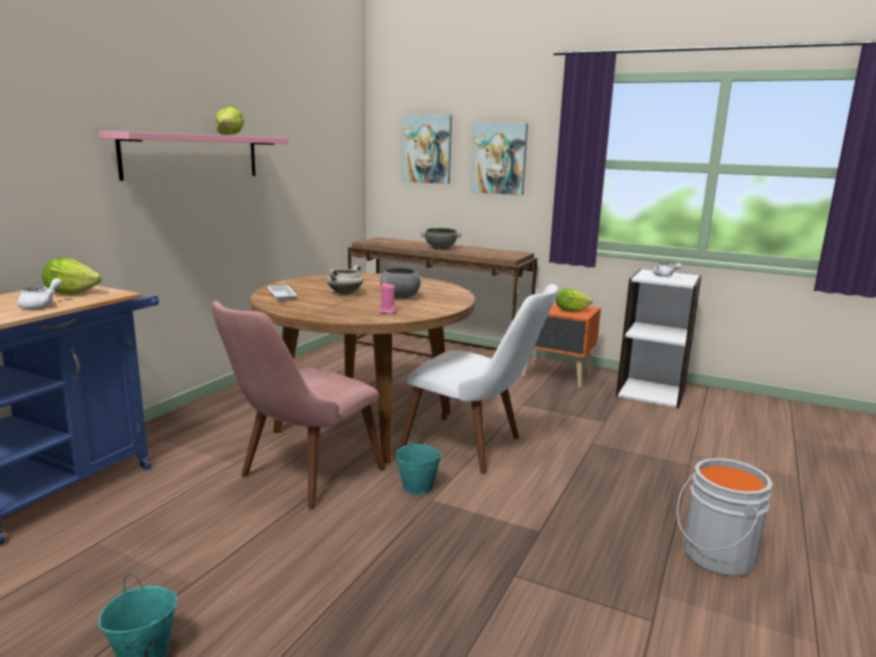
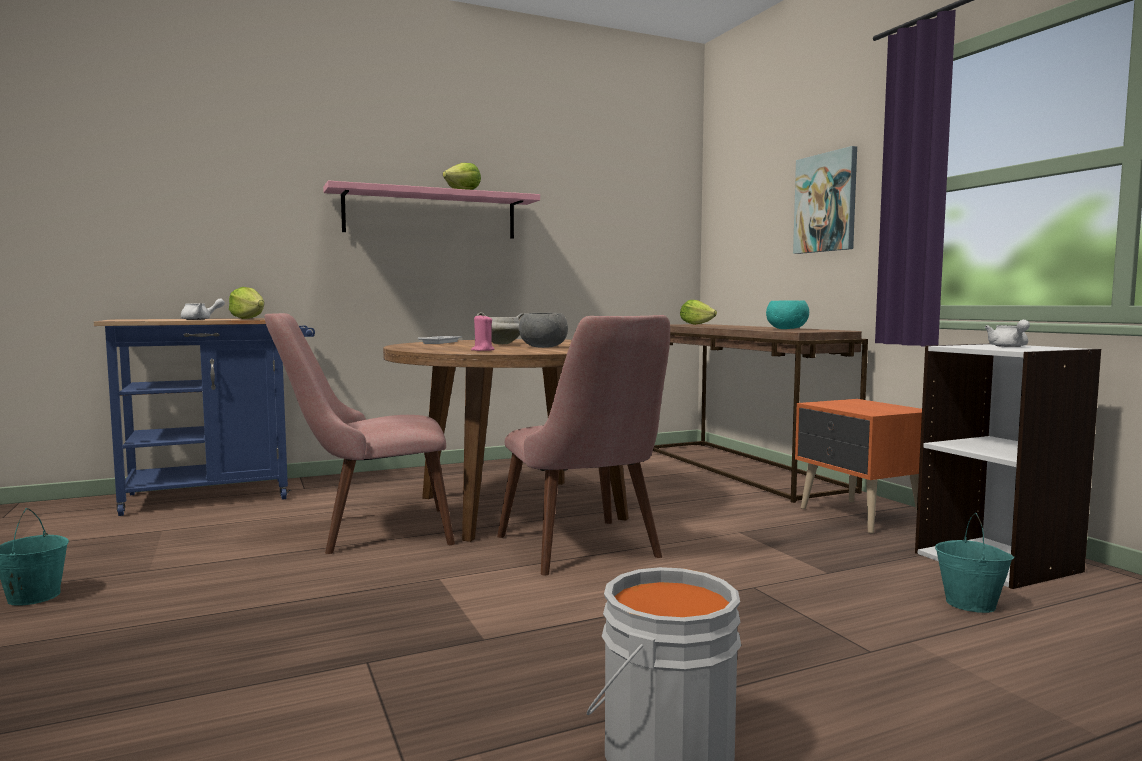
camera: 40 degrees right, 10 degrees down
(418, 487) = (450, 565): turquoise bucket -> turquoise bucket (971, 604)
(427, 149) = (753, 206): picture -> none
(440, 248) = (740, 327): grey bowl -> none
(476, 447) = (588, 552): white chair -> pink chair
(485, 252) = (787, 329): none -> turquoise bowl
(570, 311) = (870, 408): lettuce -> lettuce (696, 324)

